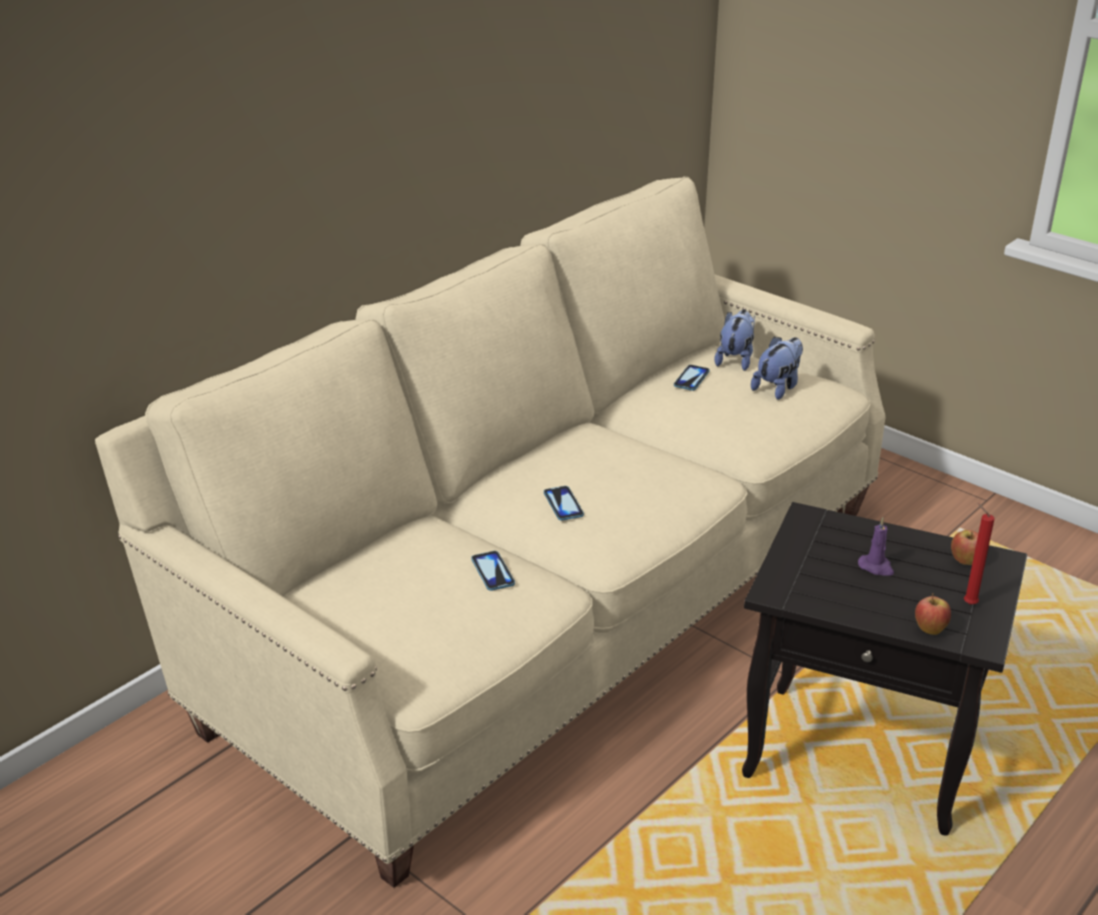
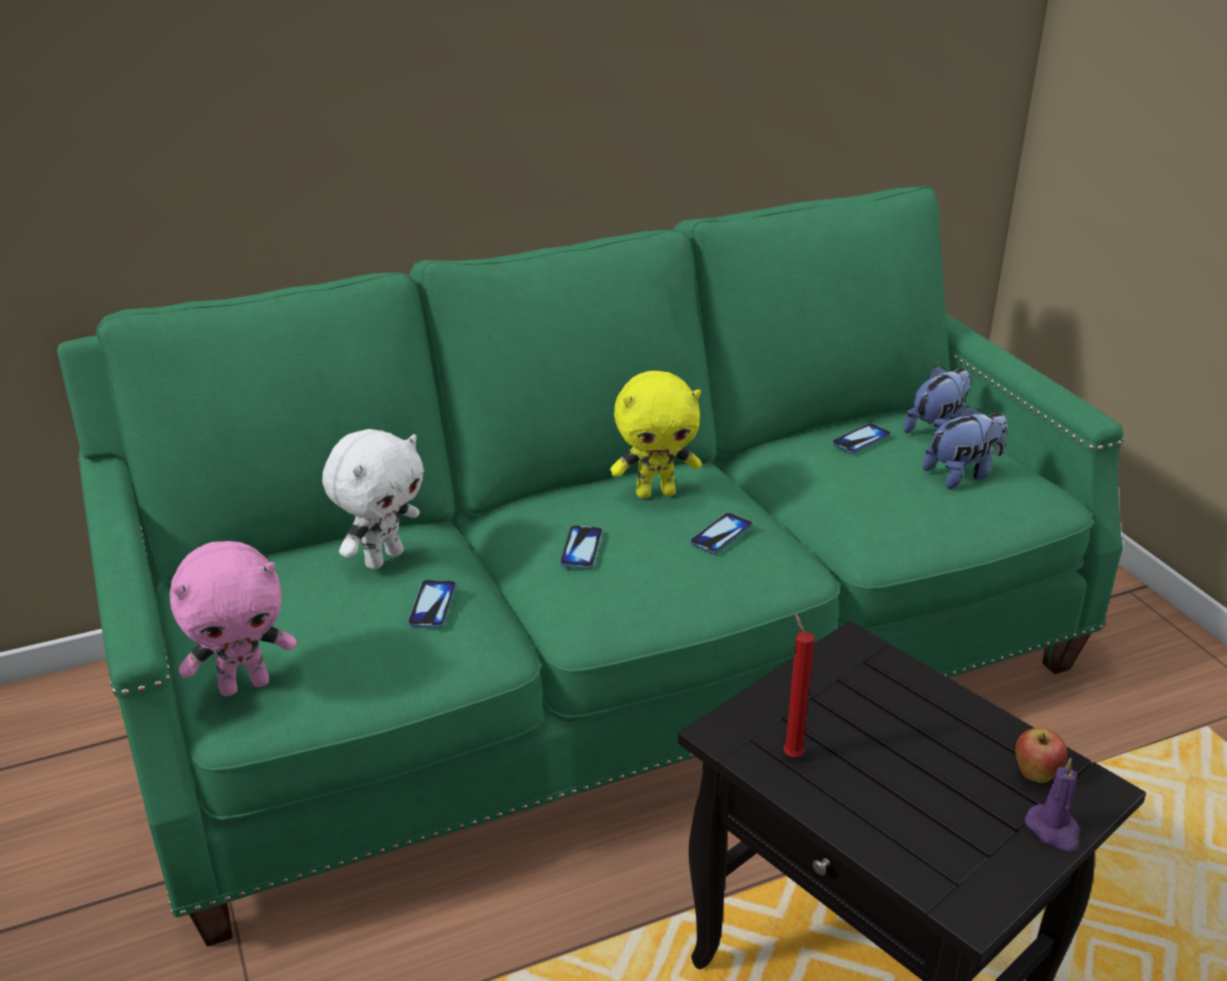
camera: 25 degrees right, 0 degrees up
(404, 664) = (245, 684): none -> pink plush toy
(420, 550) = (383, 558): none -> white plush toy
(549, 603) = (614, 669): beige sofa -> green sofa
(579, 451) = (656, 492): none -> yellow plush toy
(652, 470) = (721, 535): none -> phone
(876, 567) = (896, 743): purple candle -> purple candle (1054, 830)
(929, 630) = (904, 860): apple -> none
(967, 603) = (993, 839): red candle -> red candle (791, 754)

